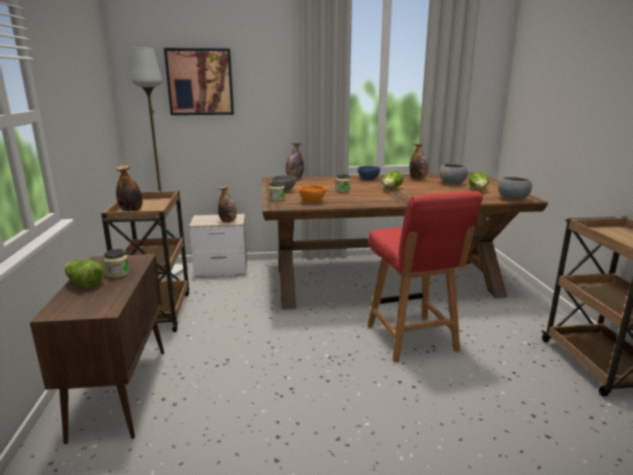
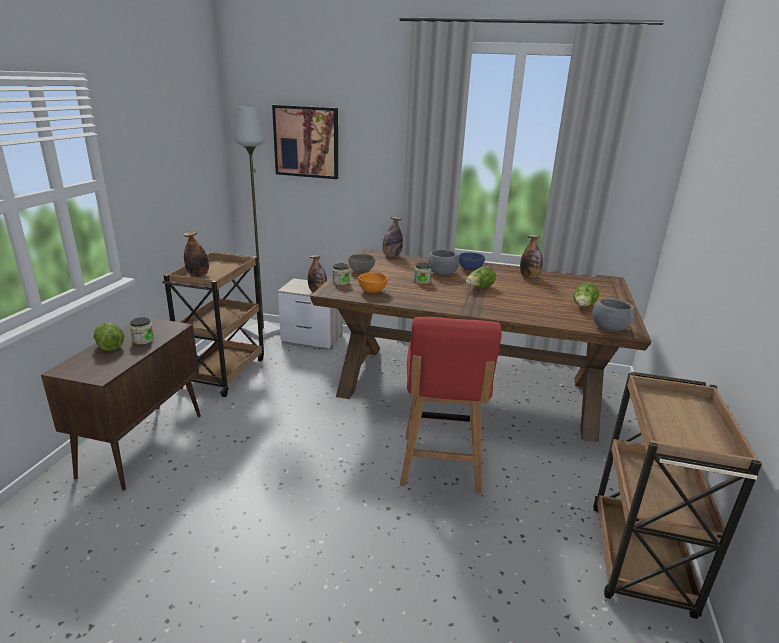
camera: 20 degrees right, 5 degrees up
(452, 183) = (563, 290): grey bowl -> grey bowl (442, 273)

